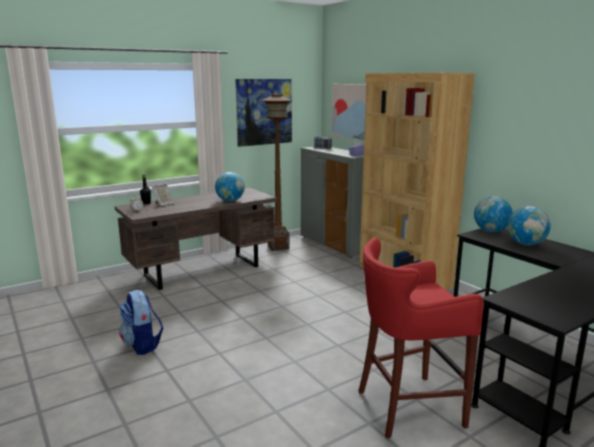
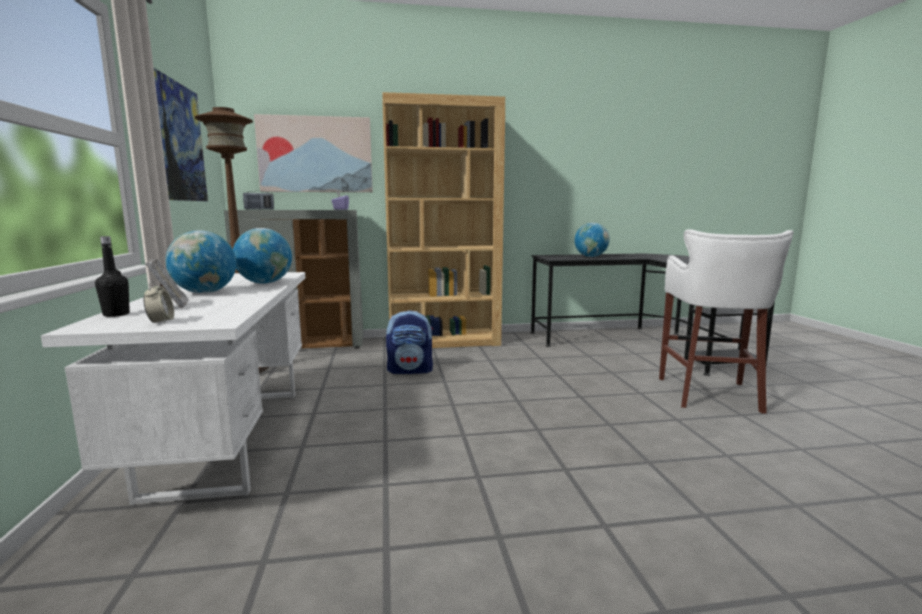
camera: 65 degrees left, 5 degrees down
(142, 345) = (493, 543): backpack -> backpack (410, 370)
(203, 270) = (230, 437): brown desk -> white desk
(406, 407) = (710, 395): red stool -> white stool
(490, 231) = (549, 256): globe -> globe (204, 292)

